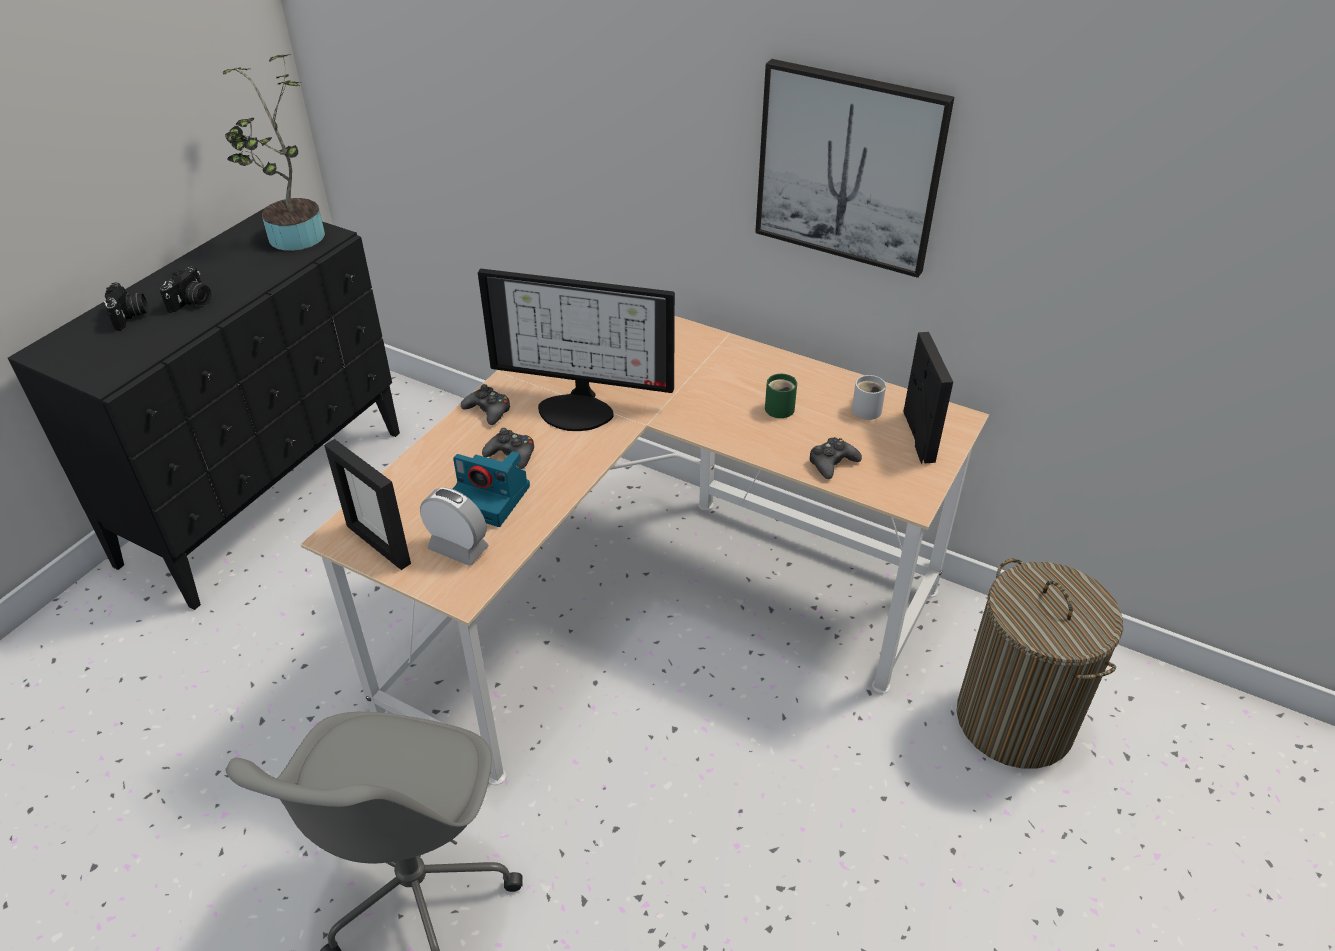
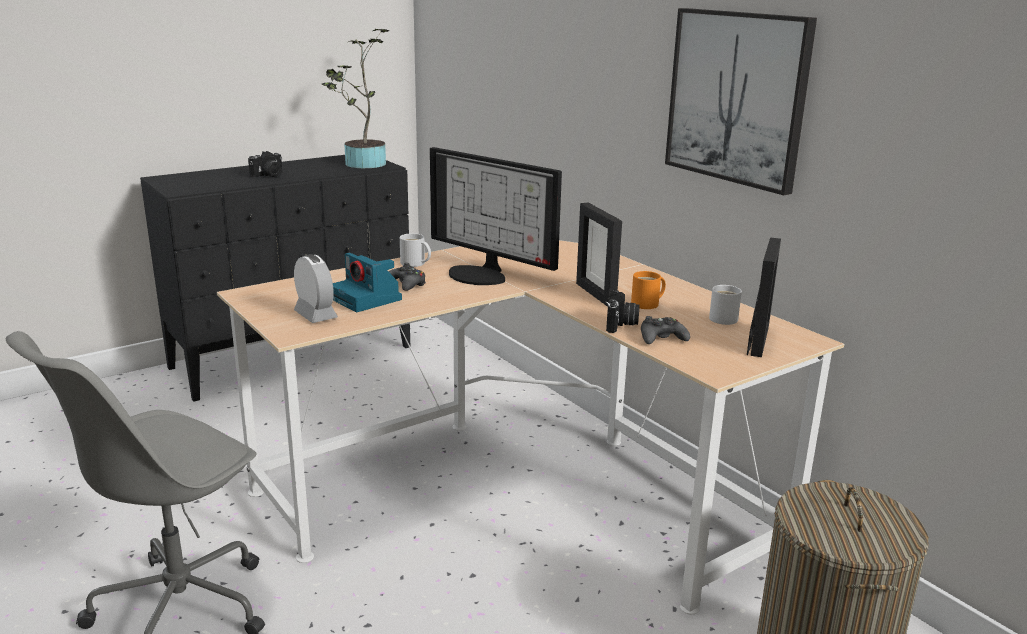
camera: 25 degrees right, 20 degrees down
(130, 316) = (227, 174): camera -> camera (621, 324)
(380, 543) = (266, 302): picture frame -> picture frame (597, 294)
(488, 410) = (414, 263): black game controller -> white mug
(782, 407) = (647, 304): green mug -> orange mug

